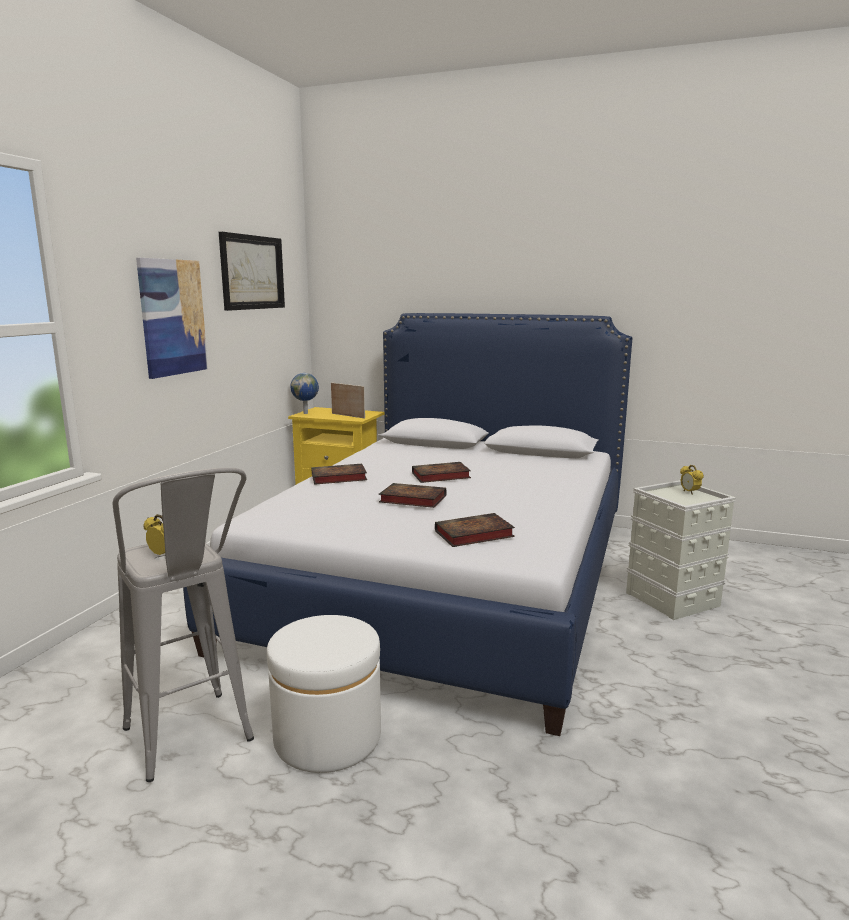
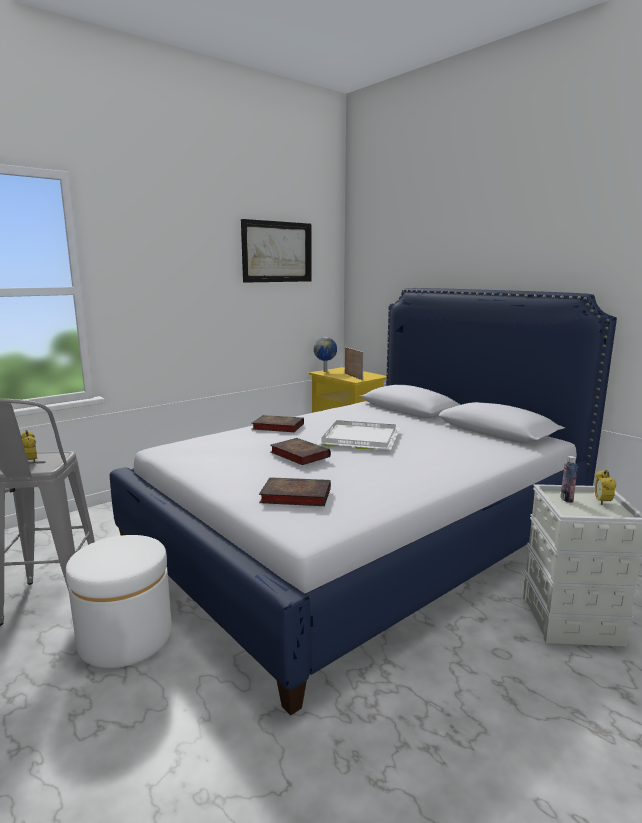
camera: 30 degrees right, 0 degrees up
(172, 317) = (187, 286): picture -> none
(439, 476) = (358, 439): book -> white tray
(665, 495) = (566, 499): none -> bottle

